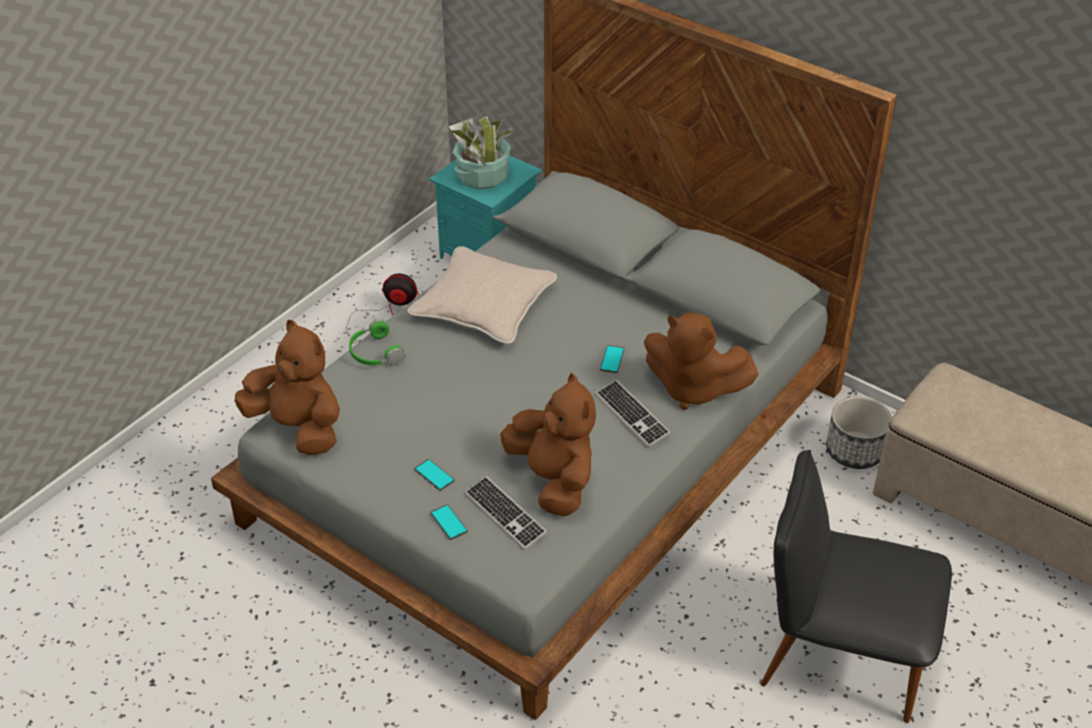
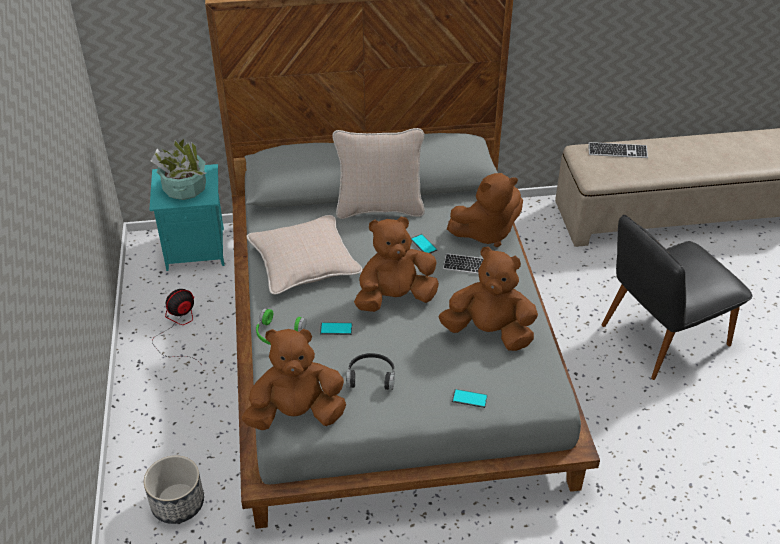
camera: 45 degrees left, 0 degrees up
(396, 441) = (371, 376): none -> black headphones
(434, 475) = (421, 379): phone -> phone (336, 329)
(505, 514) = (492, 370): keyboard -> keyboard (617, 151)
(514, 389) = (395, 298): none -> brown plush toy
(622, 299) = (379, 208): none -> beige pillow
(854, 450) = (538, 230): planter -> planter (177, 503)

